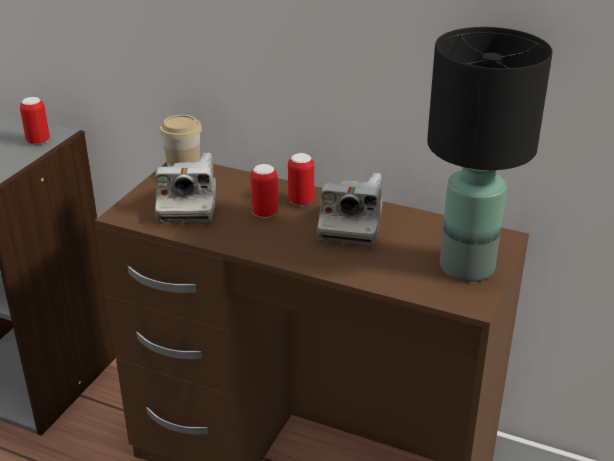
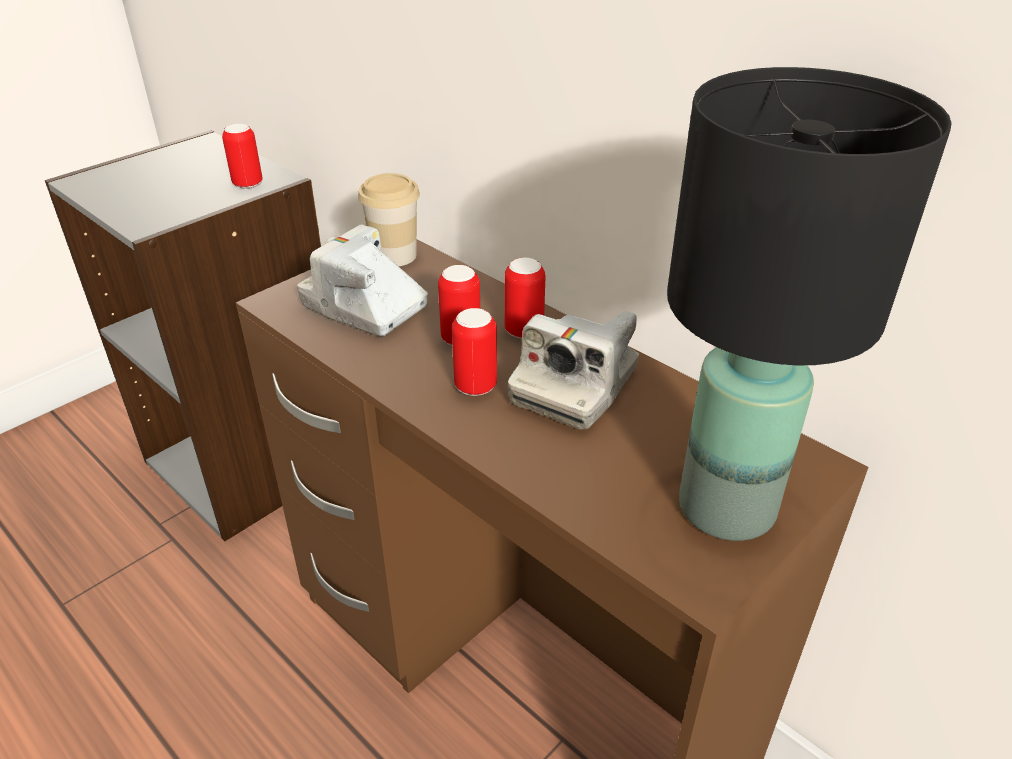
camera: 20 degrees right, 5 degrees up
(188, 206) = (365, 306): camera -> camera turned 105 degrees clockwise
(292, 237) = (475, 386): none -> can

